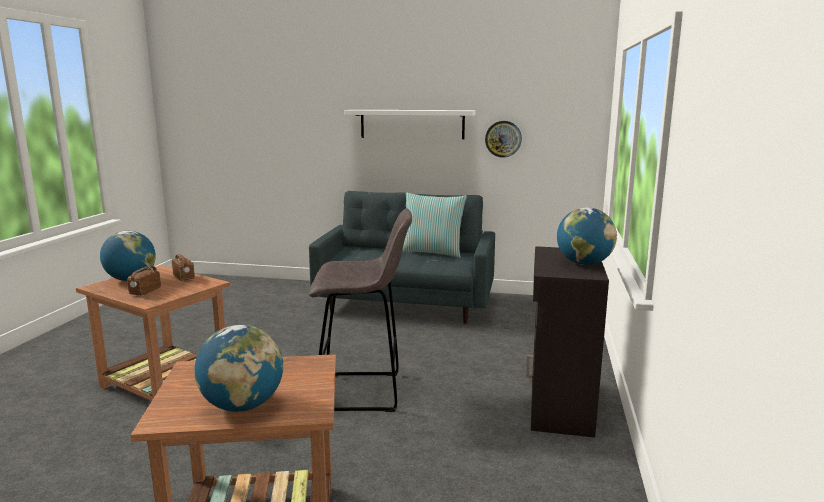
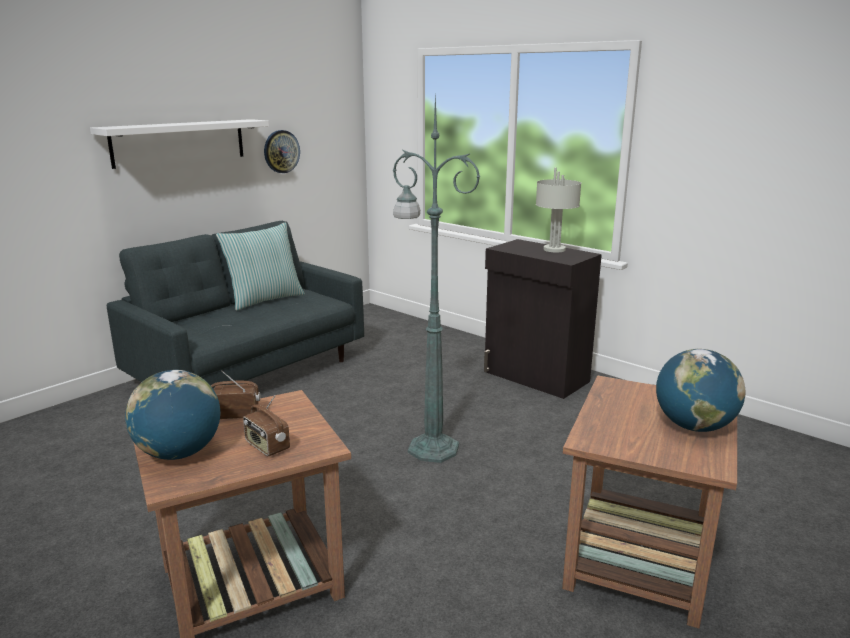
camera: 60 degrees left, 5 degrees up
(363, 392) = (431, 448): grey stool -> green floor lamp
(584, 264) = (554, 249): globe -> grey table lamp

